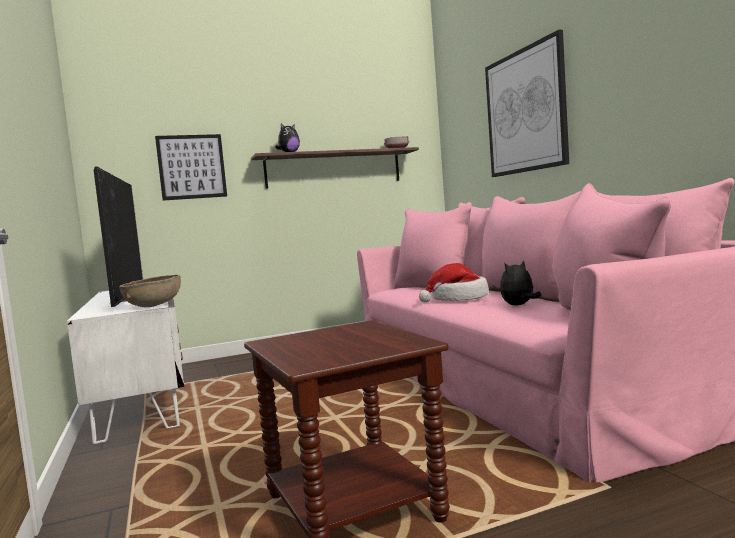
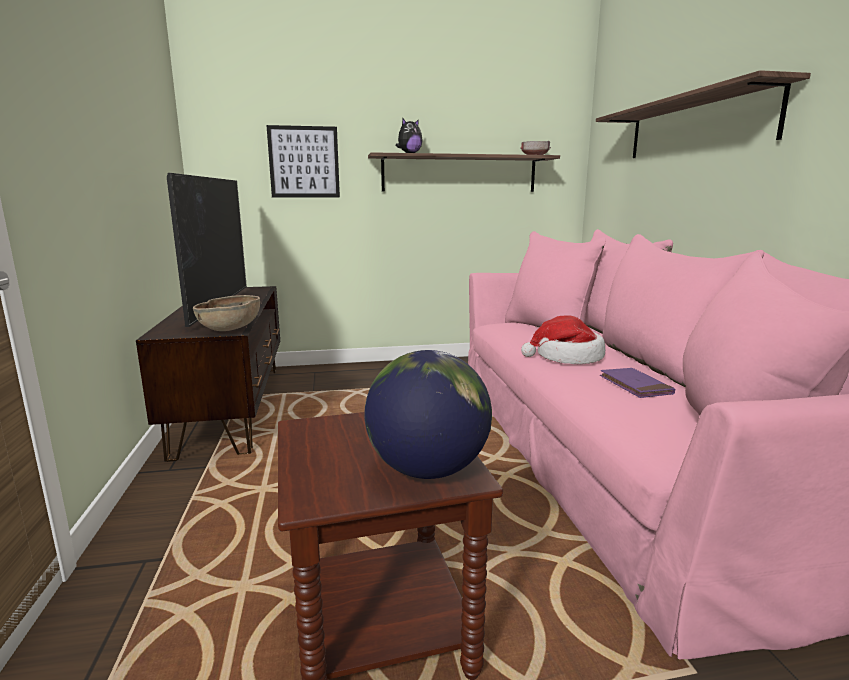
camera: 10 degrees right, 10 degrees up
(143, 398) = (233, 406): white tv stand -> brown tv stand
(386, 344) = (428, 470): none -> globe
(519, 305) = (635, 386): plush toy -> purple book
(525, 111) = (696, 126): picture -> shelf

